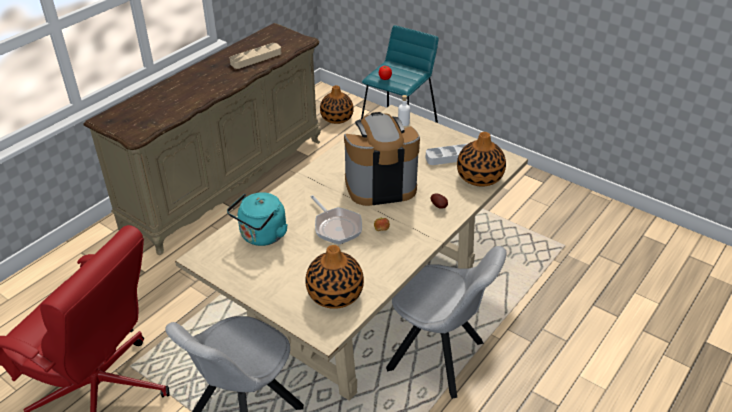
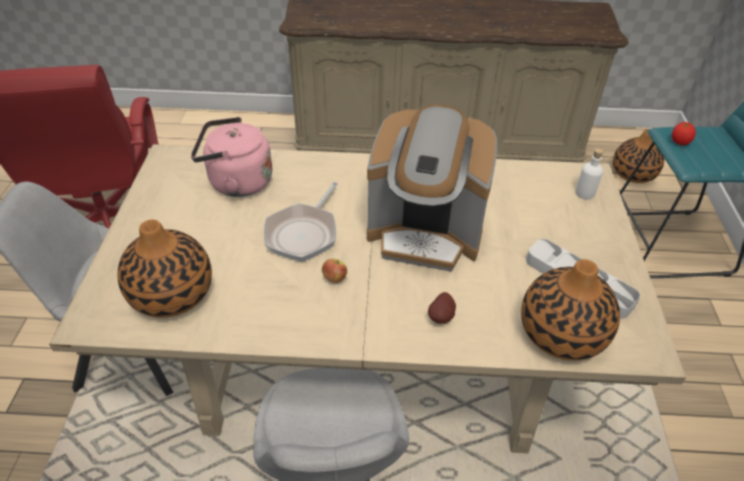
camera: 55 degrees right, 5 degrees up
(256, 58) = (522, 22): beige tray -> none
(261, 236) = (236, 182): turquoise kettle -> pink kettle
(380, 185) = (425, 234): coffee machine -> coffee machine turned 150 degrees clockwise

